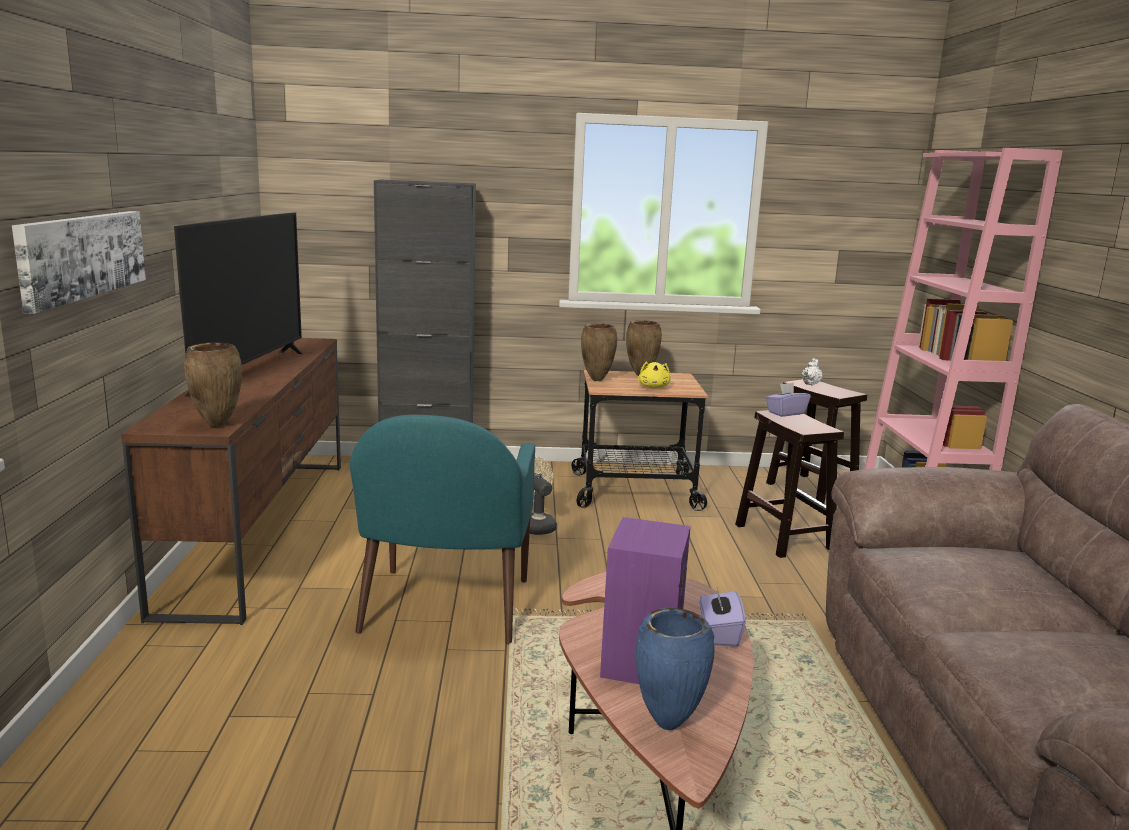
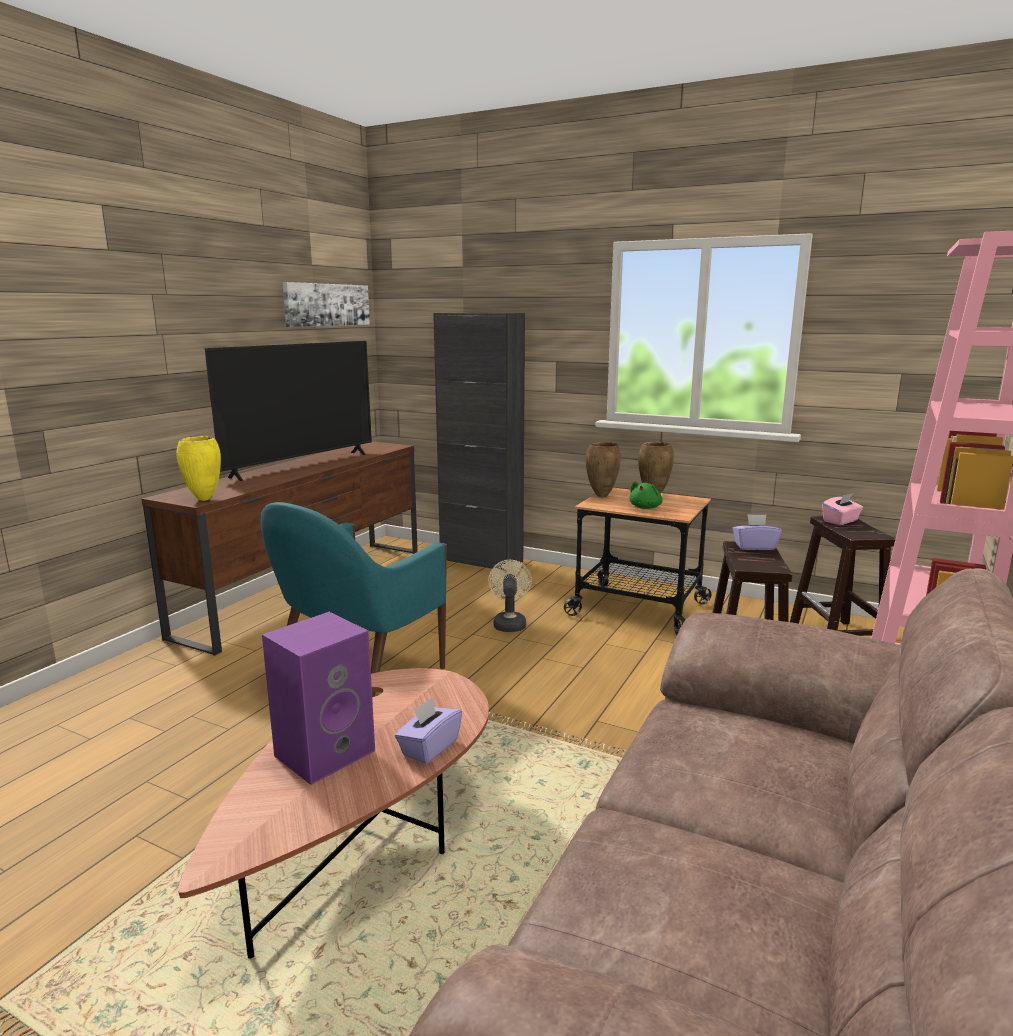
camera: 30 degrees right, 0 degrees up
(82, 256) = (109, 368): picture -> picture (327, 305)
(216, 425) = (203, 499): brown vase -> yellow vase
(653, 387) = (646, 507): yellow plush toy -> green plush toy
(667, 726) = (259, 815): blue vase -> none
(811, 384) = (841, 521): white teapot -> pink tissue box

